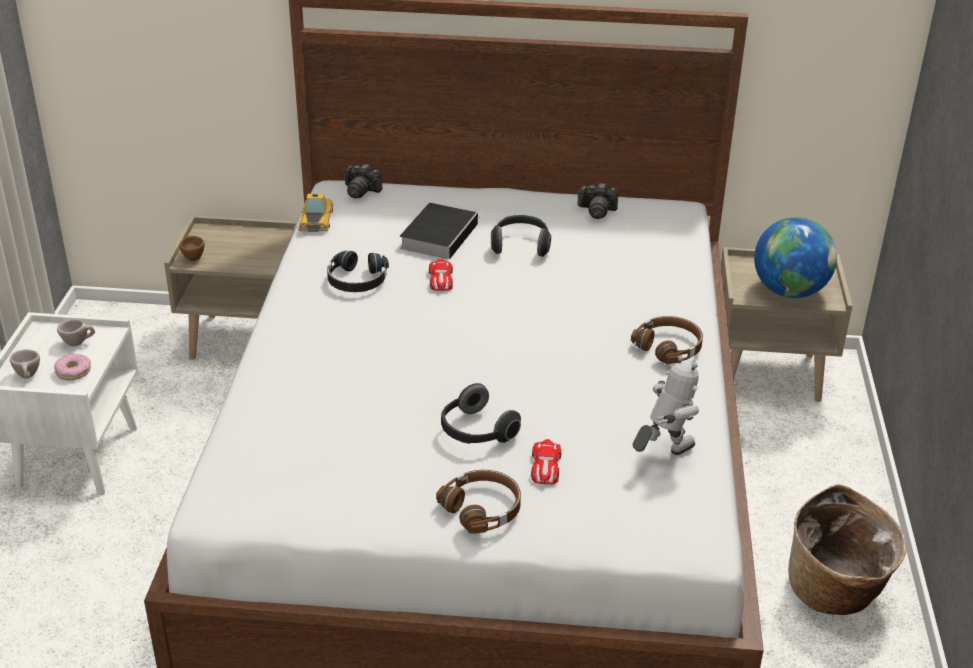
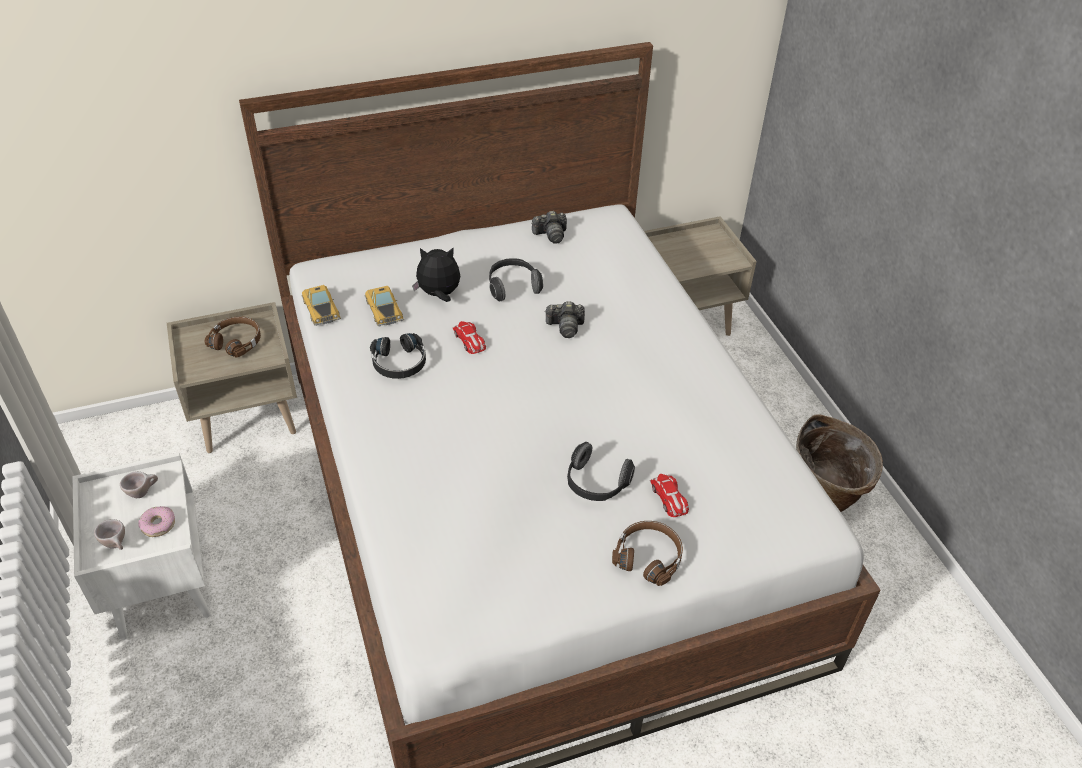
camera: 25 degrees left, 10 degrees up
(192, 257) = (194, 367): brown cup -> none
(361, 191) = (341, 267): camera -> camera (565, 327)
(376, 233) = (384, 308): none -> toy car
(439, 235) = (439, 295): book -> plush toy
(663, 454) = (746, 455): toy robot -> none
(669, 347) = (688, 352): brown headphones -> brown headphones (237, 341)
(789, 291) = (703, 260): globe -> none

